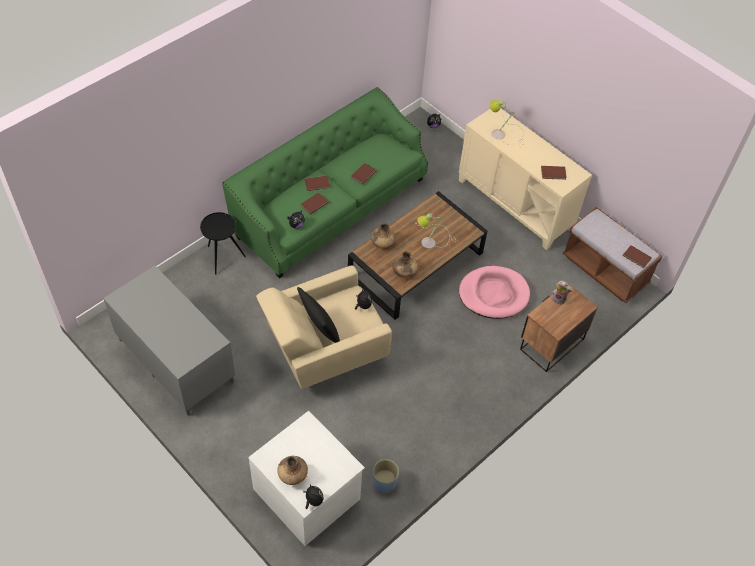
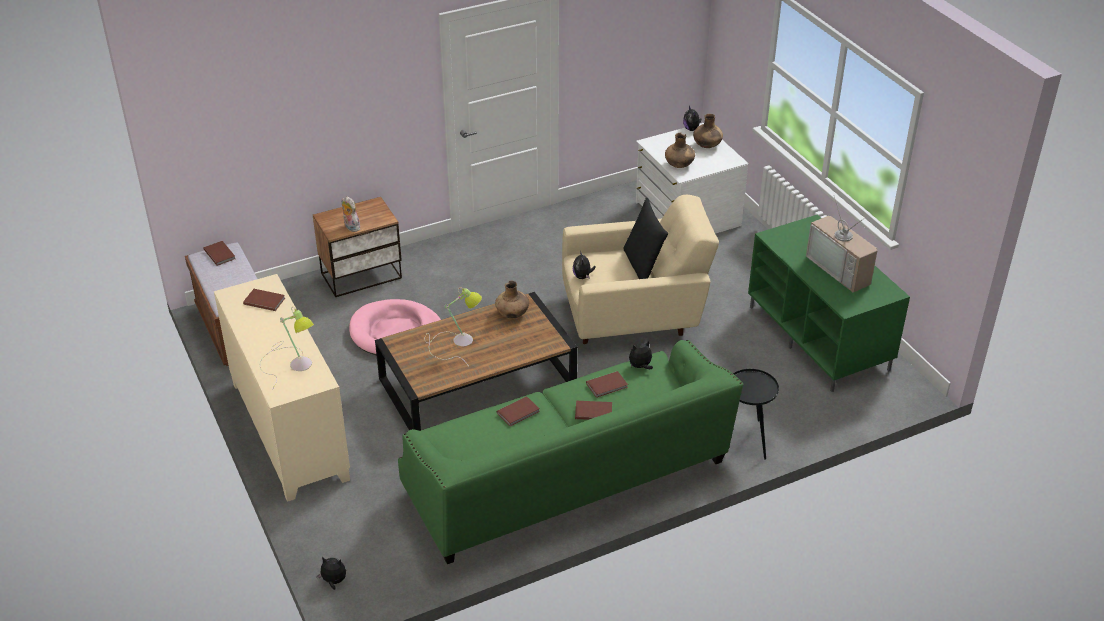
camera: 160 degrees left, 15 degrees down
(156, 316) = (842, 269): none -> television
(174, 361) = (819, 338): grey tv stand -> green tv stand
(382, 243) = (525, 349): brown vase -> brown vase (679, 165)
(384, 482) = (607, 208): blue planter -> none

